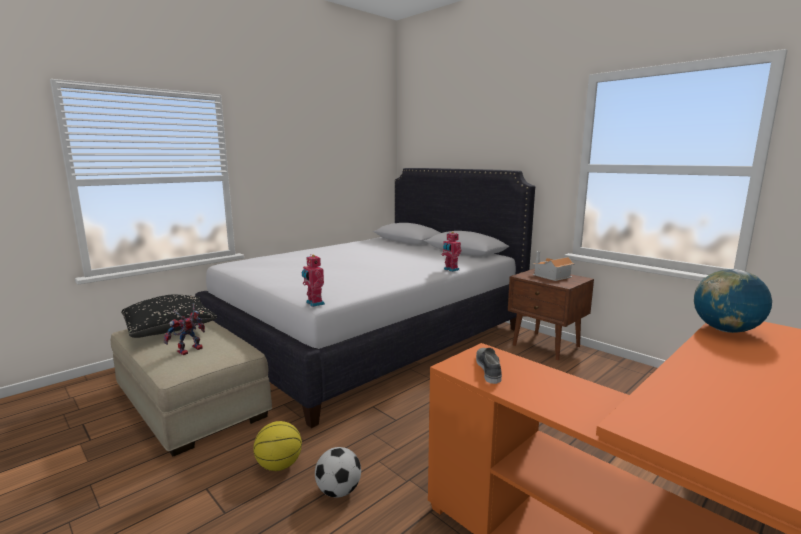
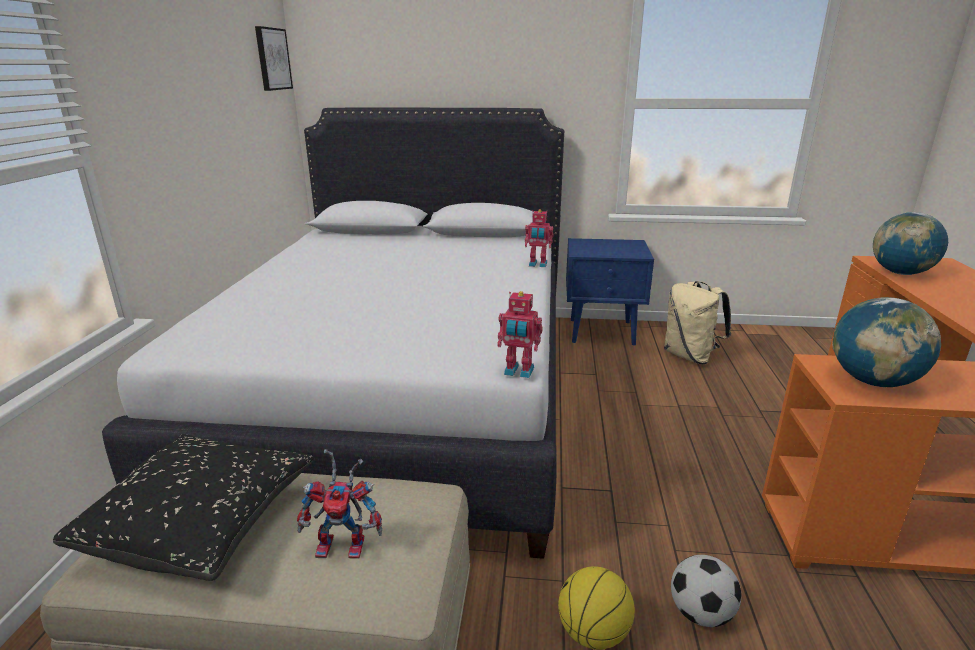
camera: 40 degrees left, 10 degrees up
(188, 351) = (346, 545): toy robot -> toy robot turned 90 degrees counterclockwise
(377, 140) = (272, 59): none -> picture
(489, 368) = (873, 382): grey shoe -> globe
(546, 346) = (603, 332): brown nightstand -> blue nightstand
(551, 276) = (606, 246): toy house -> none
(591, 380) = (690, 356): none -> beige backpack

